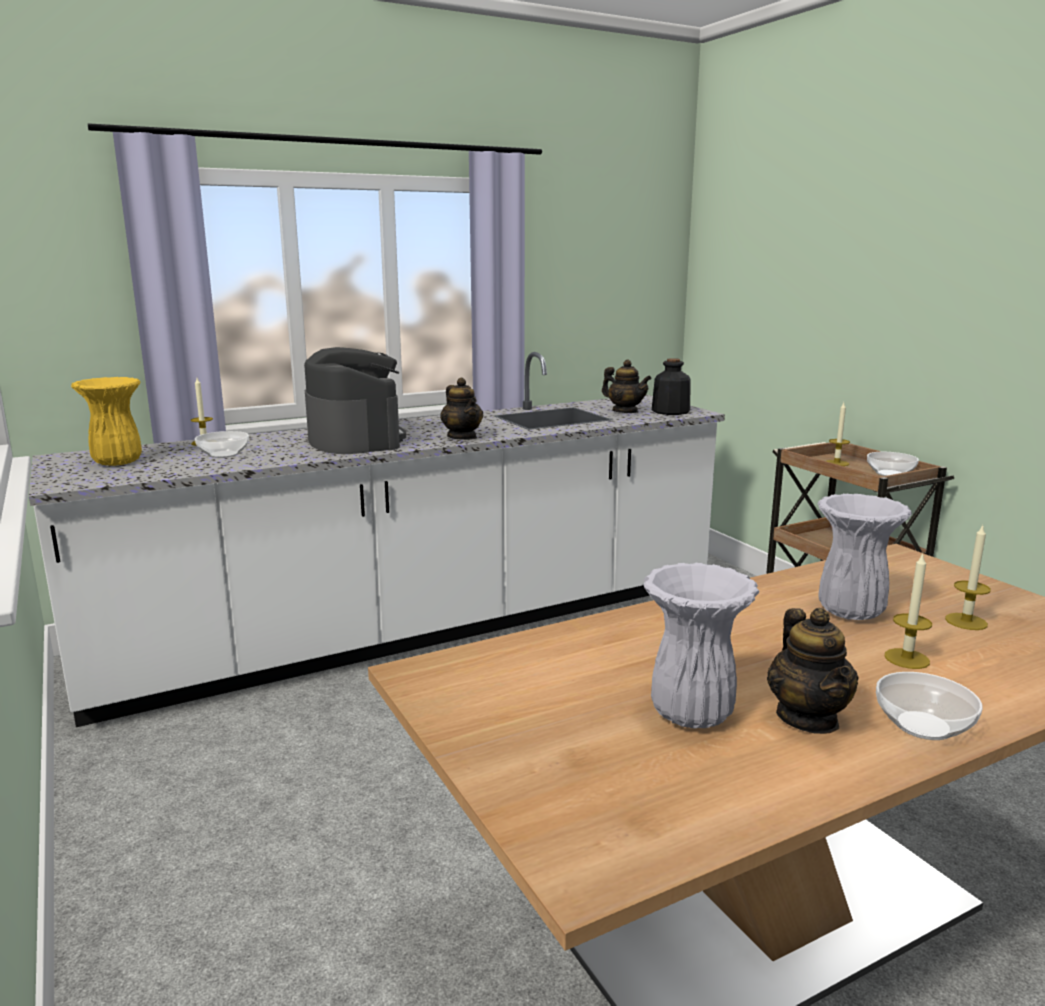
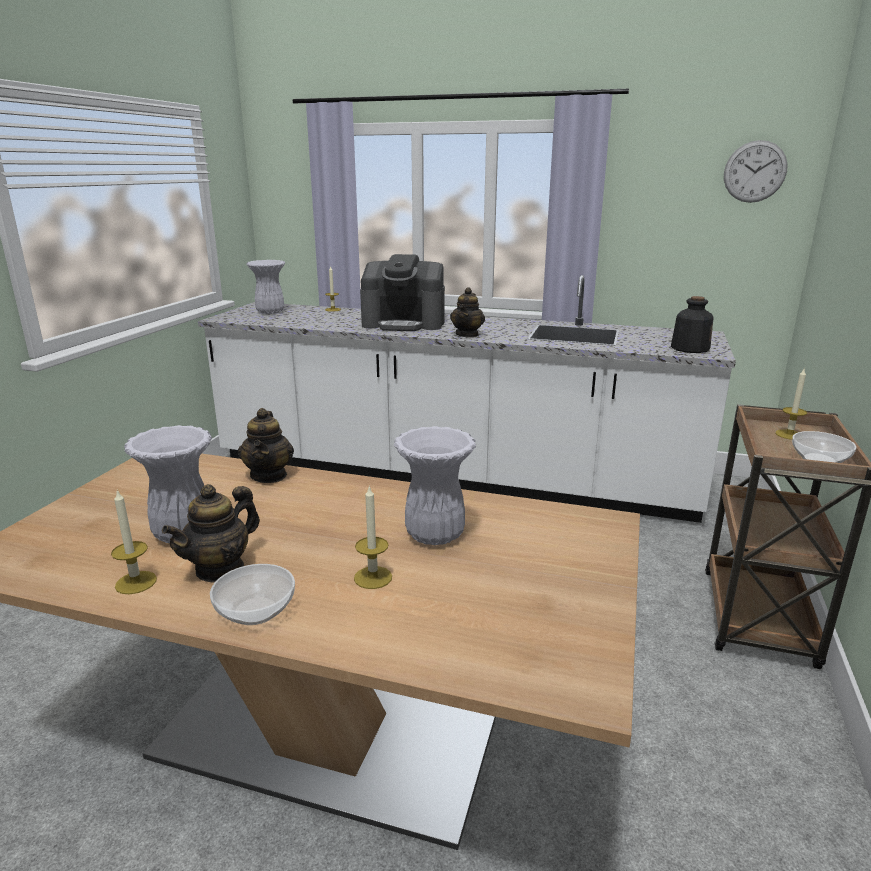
camera: 45 degrees right, 5 degrees up
(117, 462) = (270, 312): yellow vase -> white vase
(224, 454) = (321, 318): bowl -> none
(355, 440) = (404, 323): coffee machine -> coffee machine turned 75 degrees clockwise
(625, 411) = (648, 341): teapot -> teapot (269, 475)
(641, 237) = (755, 171): none -> wall clock
(966, 621) = (495, 583): candle -> candle (136, 582)

